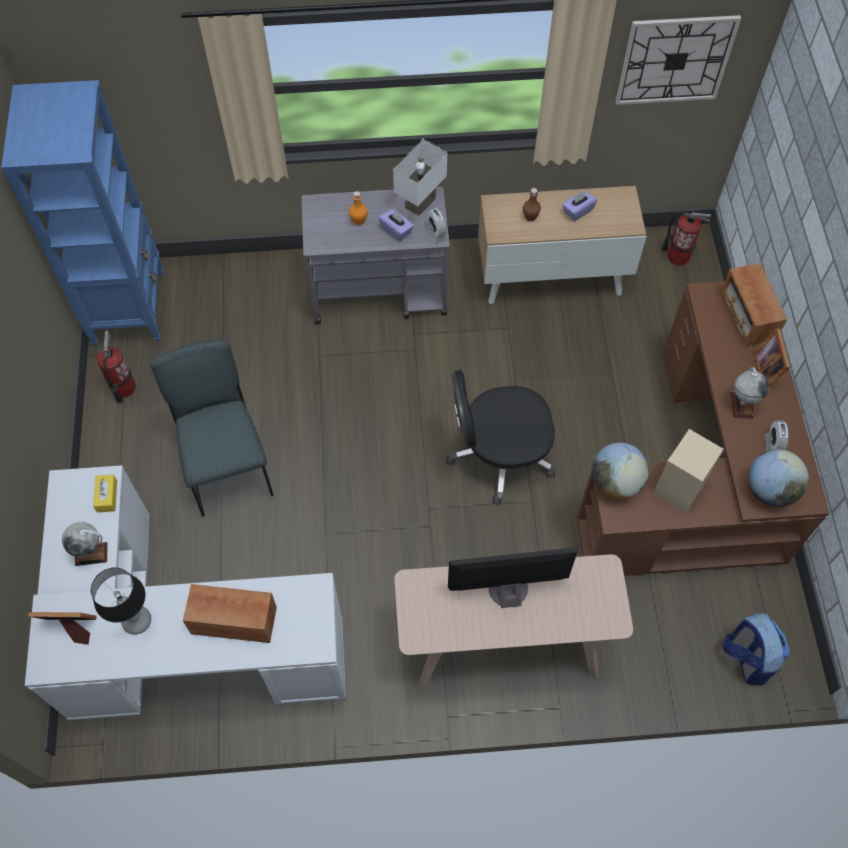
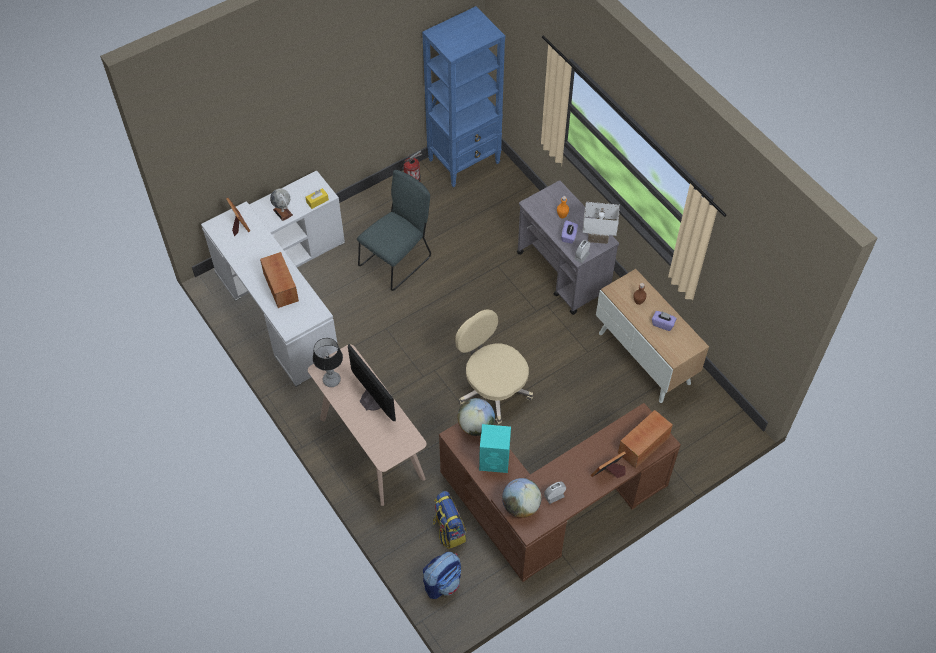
camera: 60 degrees right, 5 degrees down
(136, 621) = (257, 248): table lamp -> table lamp (331, 380)
(499, 455) = (493, 389): black office chair -> beige office chair
(675, 60) = (753, 286): wall clock -> none
(675, 612) = (449, 530): none -> backpack
(678, 256) = (718, 423): fire extinguisher -> none
(680, 486) = (495, 460): beige speaker -> turquoise speaker
(741, 404) = (572, 468): globe -> none

